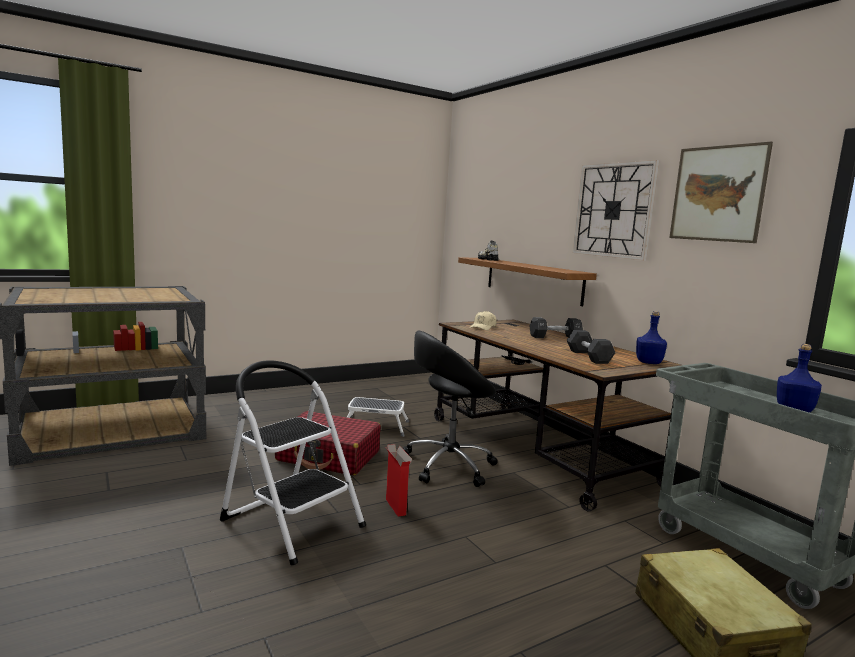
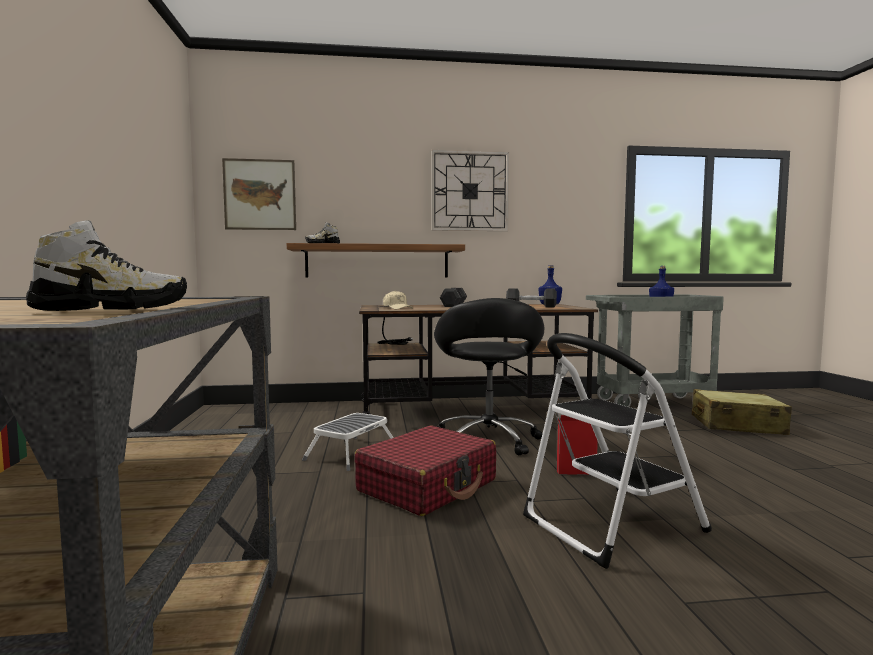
camera: 65 degrees left, 5 degrees down
(79, 300) = (112, 308): none -> shoe
(717, 193) = (558, 180): picture -> picture (260, 194)

